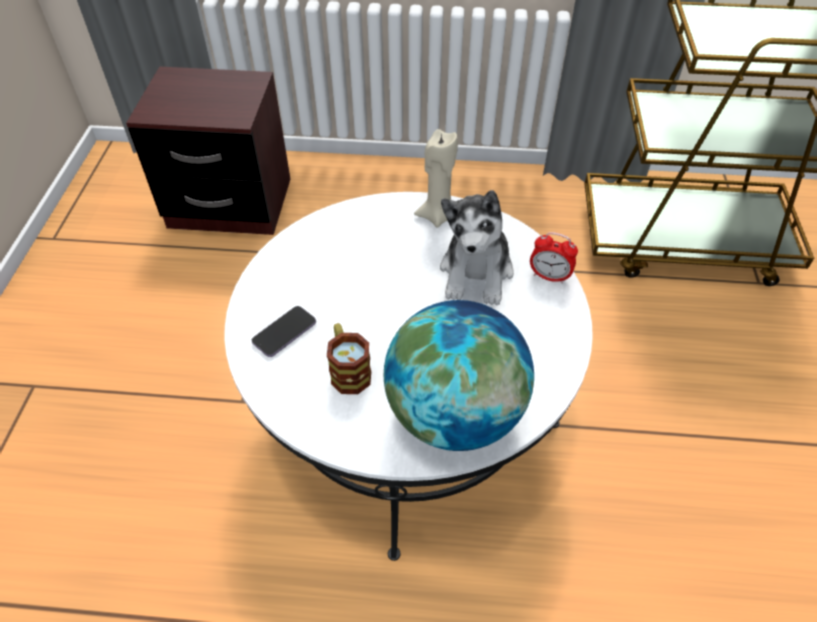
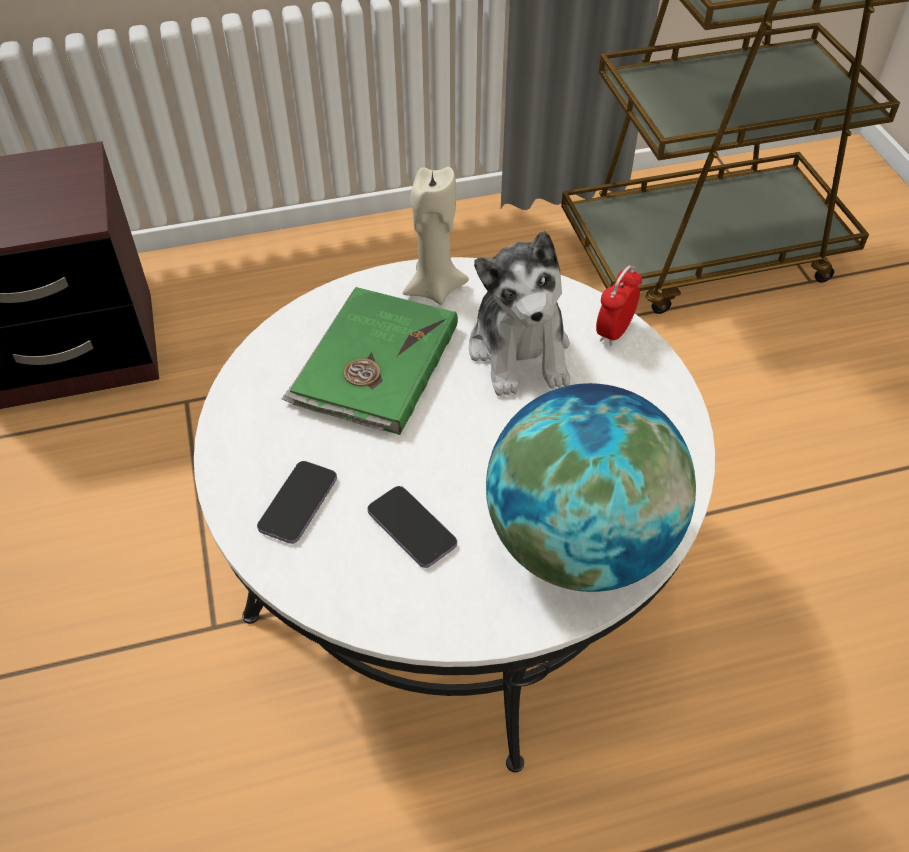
camera: 20 degrees left, 0 degrees up
(348, 370) = (411, 528): mug -> phone
(374, 256) = (373, 365): none -> green book
(549, 276) = (614, 332): alarm clock -> alarm clock turned 120 degrees clockwise

